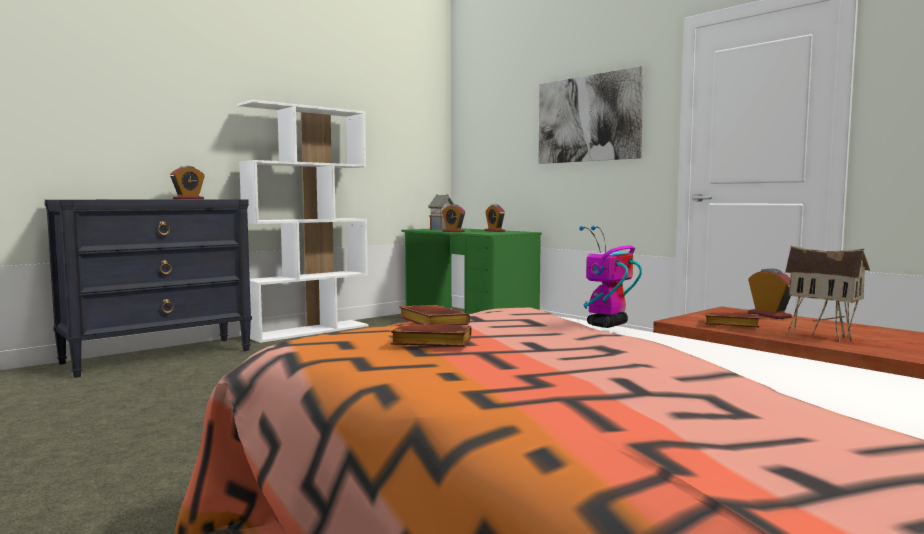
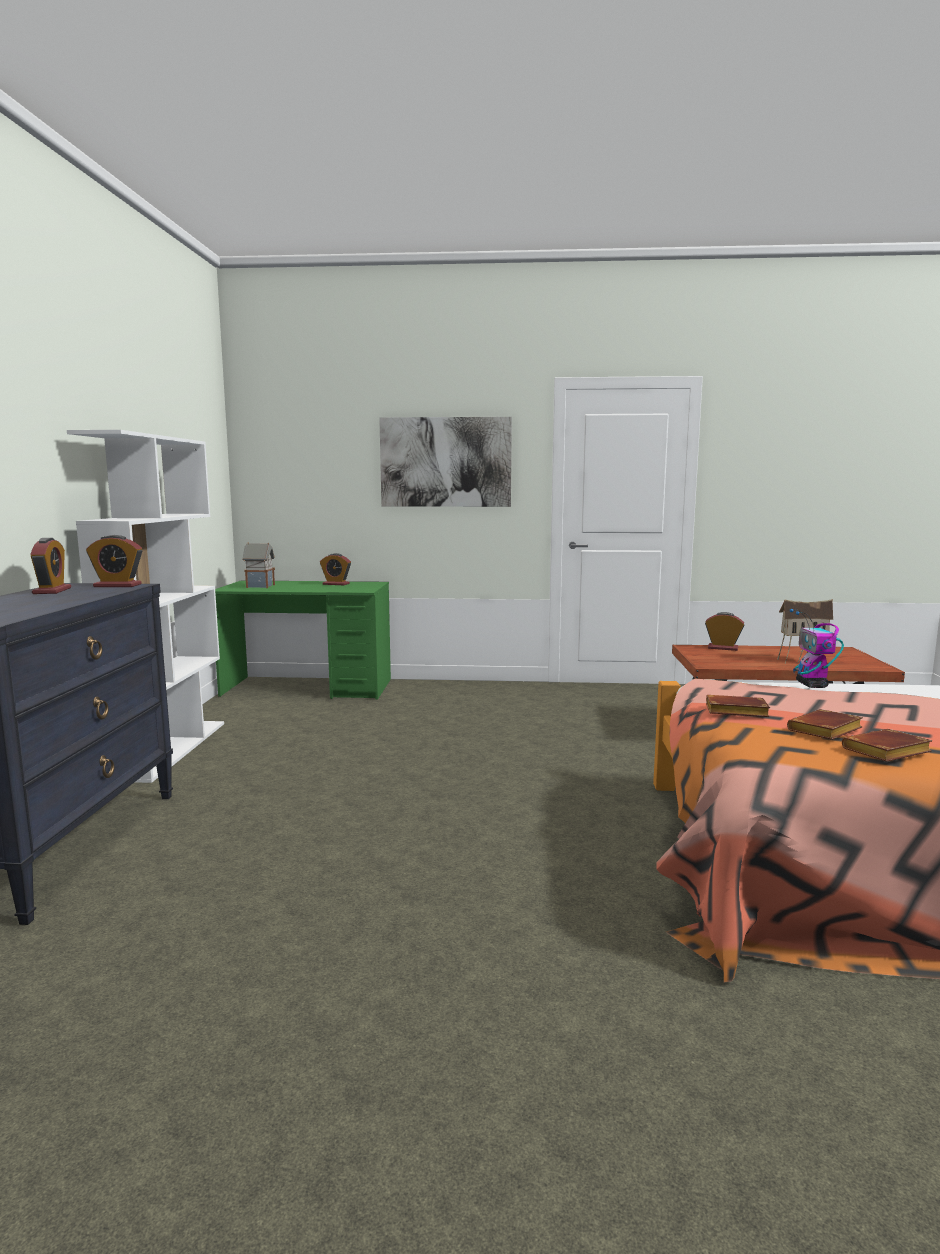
camera: 45 degrees left, 5 degrees up
(453, 231) = (301, 590): alarm clock -> alarm clock (117, 585)
(729, 325) = (739, 662): brown book -> brown book (886, 753)

